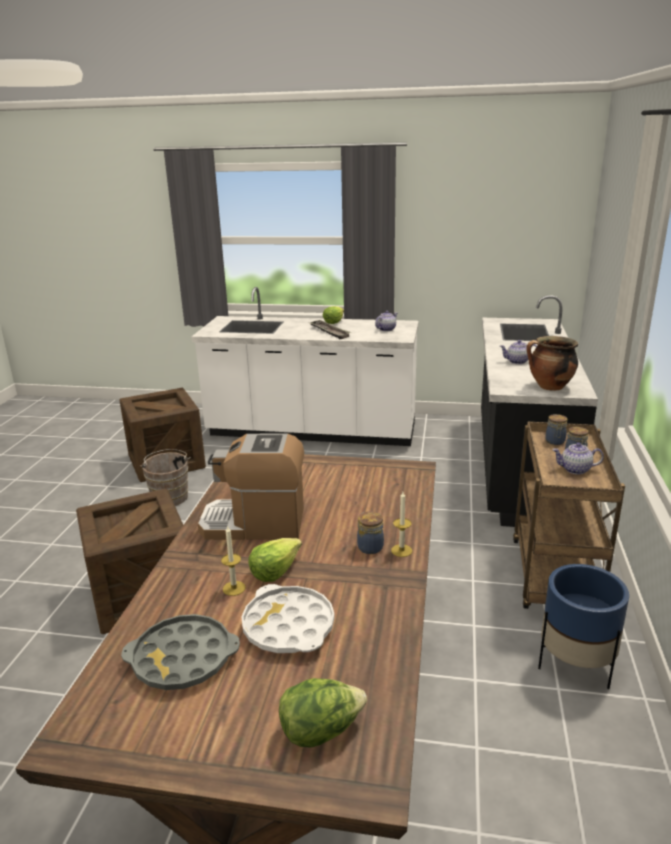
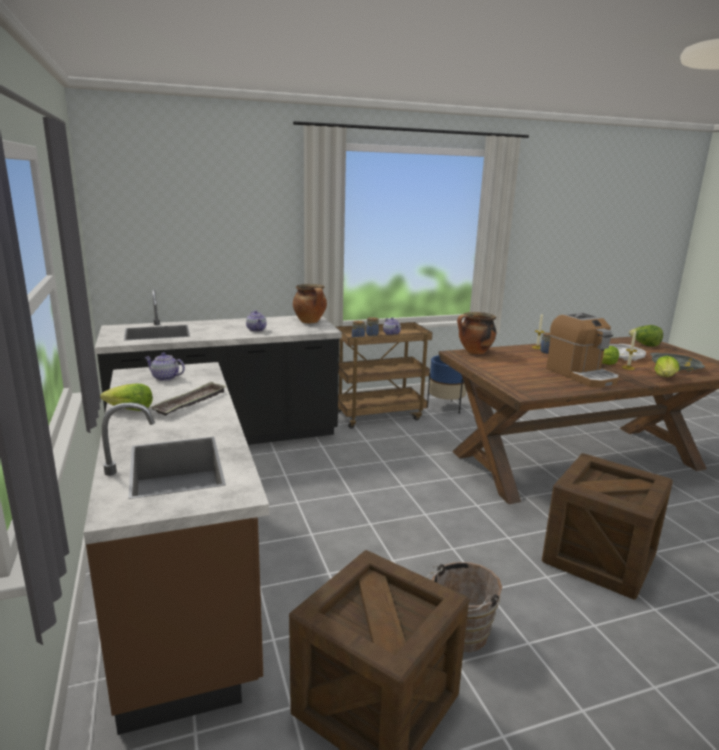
camera: 120 degrees left, 5 degrees down
(165, 599) = (665, 377): none -> lettuce
(312, 431) = (185, 578): white counter -> brown counter
(411, 483) = (474, 352): none -> cooking pot

